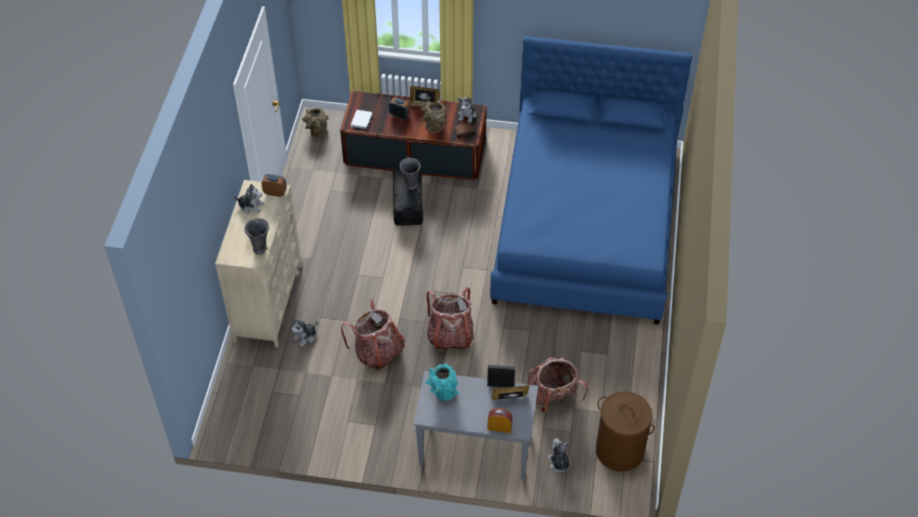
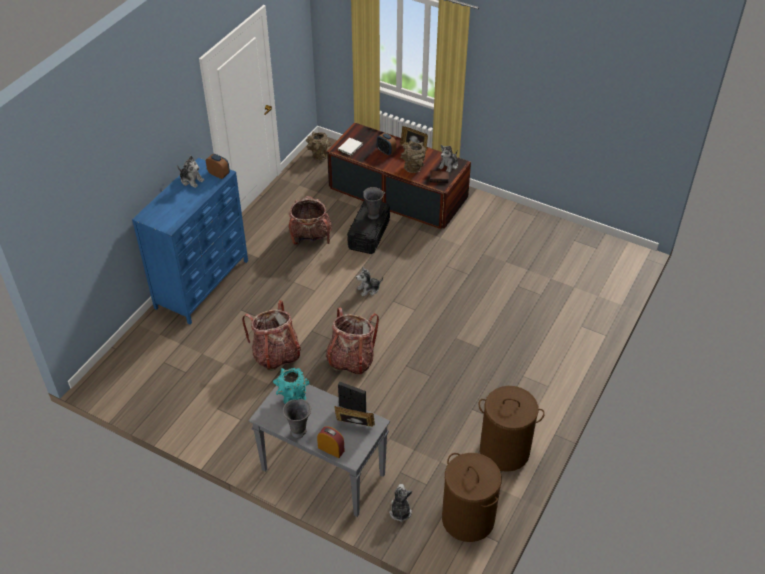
camera: 20 degrees right, 5 degrees down
(260, 248) = (178, 217): grey vase -> grey vase (299, 432)
(268, 302) = (202, 284): beige dresser -> blue dresser
(305, 336) = (219, 322): plush toy -> plush toy (369, 289)
(553, 396) = (424, 444): backpack -> backpack (310, 237)
(586, 223) = (530, 293): blue bed -> none
(625, 380) = (504, 450): none -> brown laundry basket

